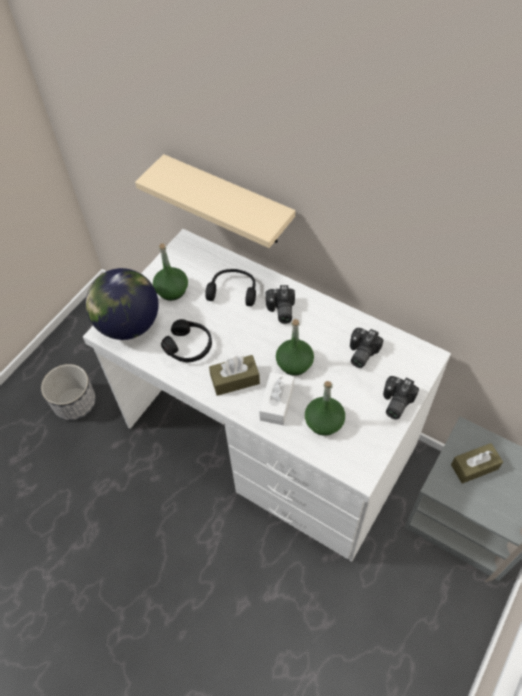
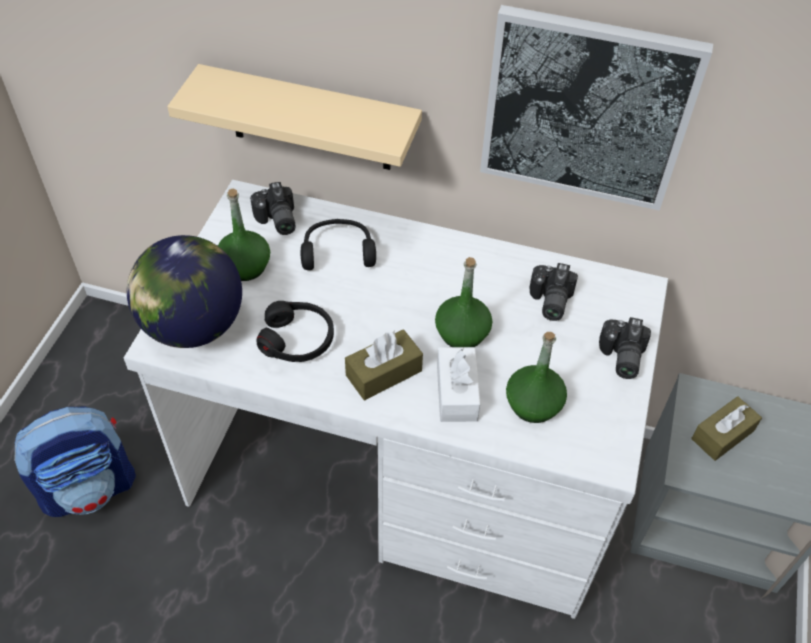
camera: 20 degrees left, 5 degrees down
(75, 403) = (90, 487): planter -> backpack
(280, 311) = (416, 266): camera -> camera (276, 221)
(397, 232) = (586, 109): none -> picture

